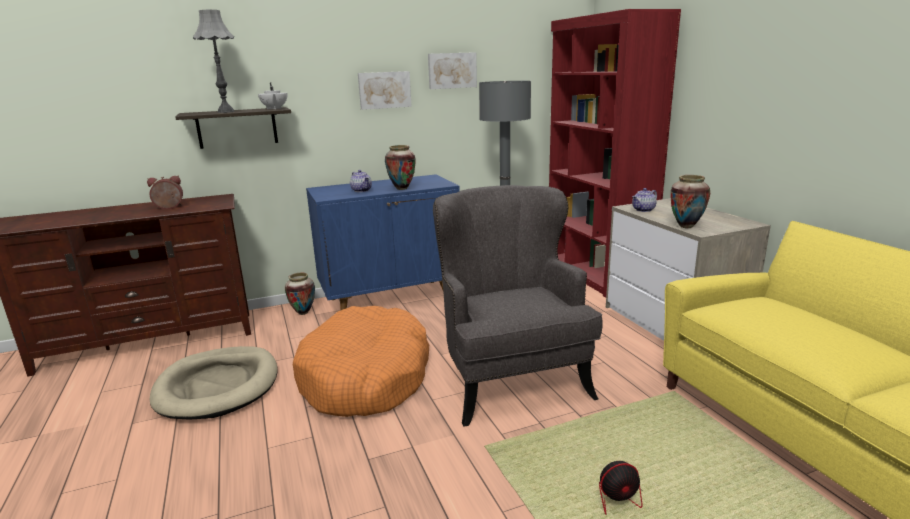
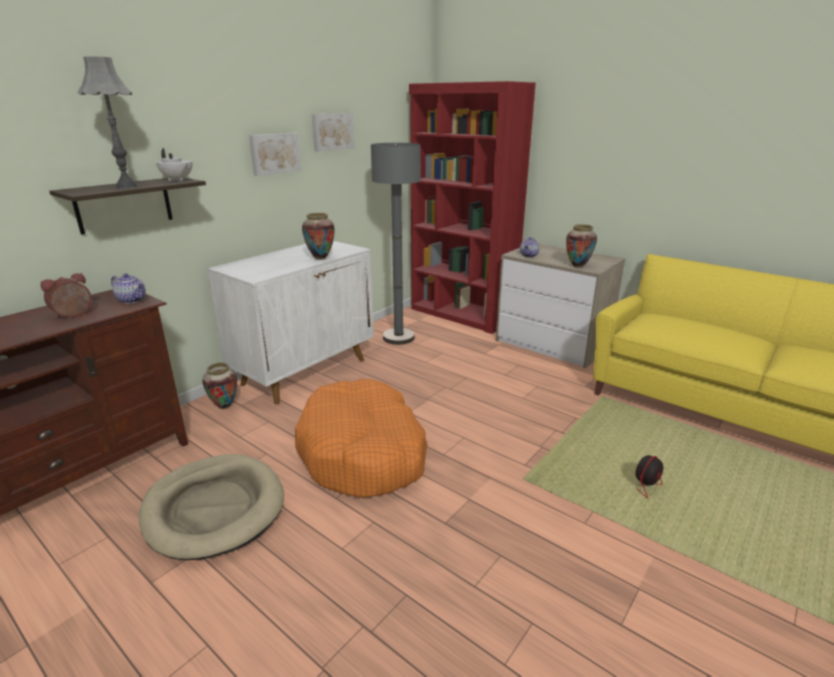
camera: 30 degrees left, 5 degrees up
(362, 190) = (280, 264): teapot -> teapot (132, 300)
(391, 299) = (306, 371): blue cabinet -> white cabinet
(510, 380) = (486, 419): grey armchair -> none

